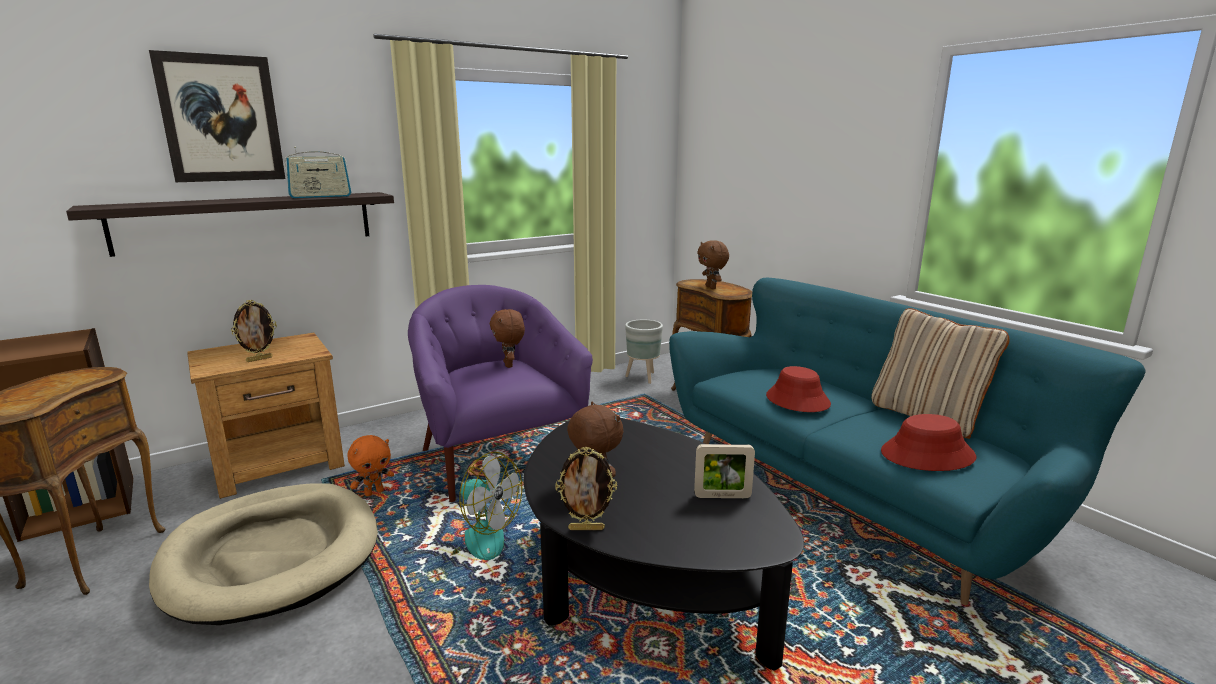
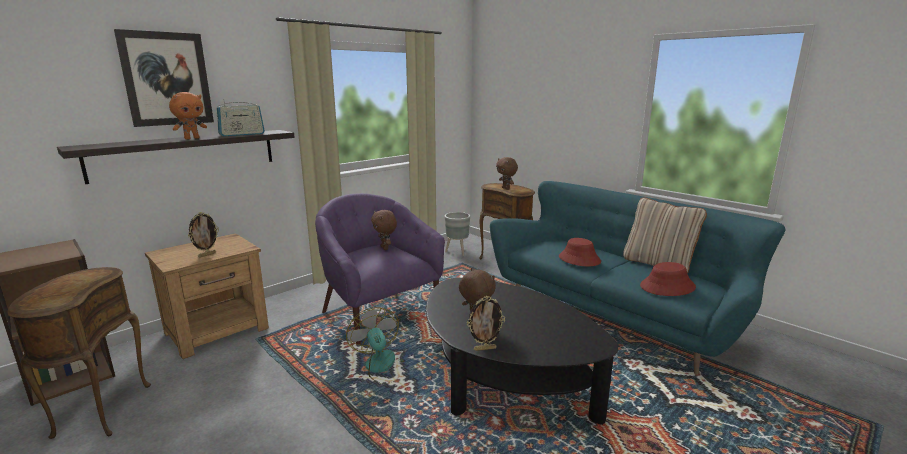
camera: 10 degrees left, 0 degrees up
(272, 556) = (242, 394): beige dog bed -> none
(374, 492) = (299, 344): orange plush toy -> orange plush toy (192, 138)
(474, 538) = (384, 367): fan -> fan turned 135 degrees counterclockwise
(722, 496) = (559, 321): picture frame -> none

